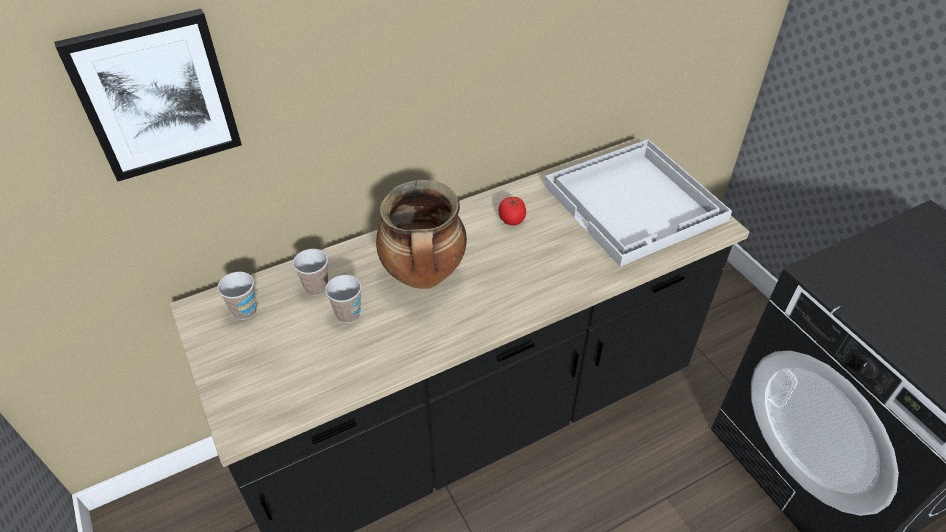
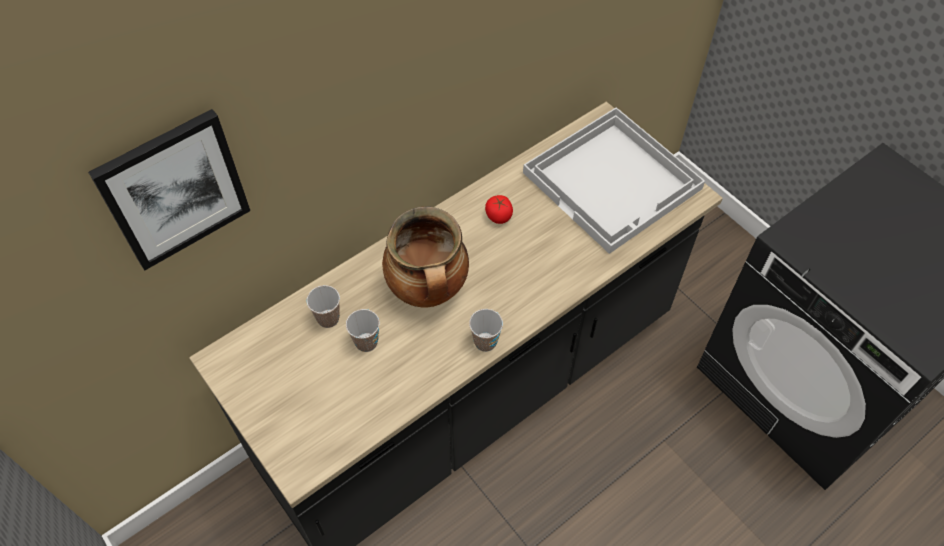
camera: 10 degrees left, 10 degrees up
(245, 311) = (266, 354): cup -> cup (485, 342)

